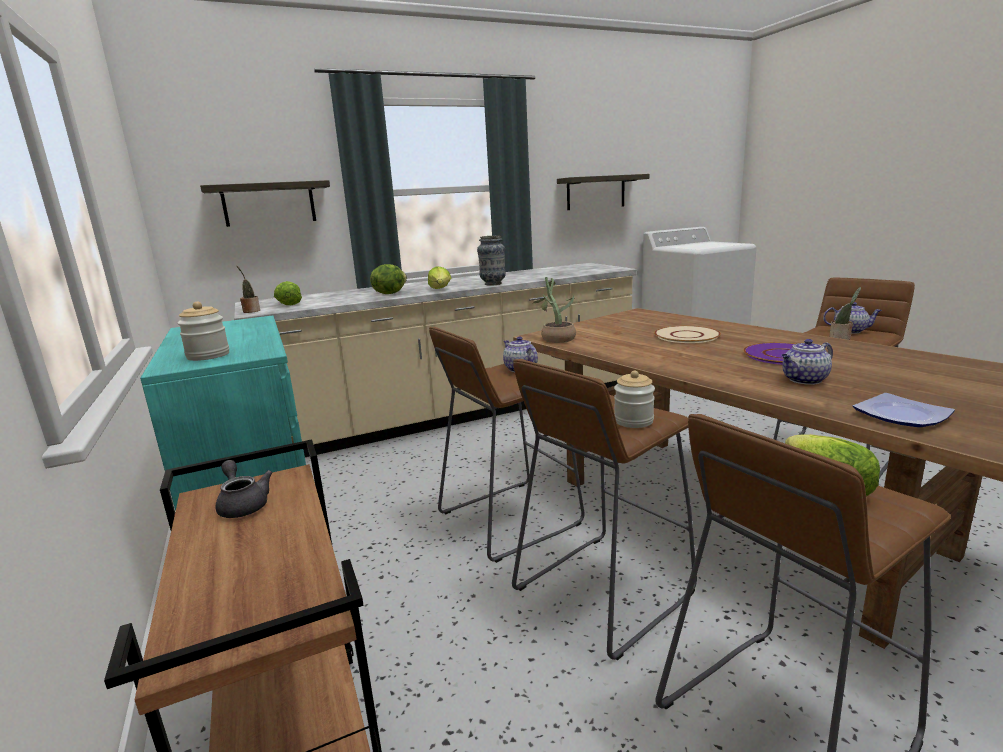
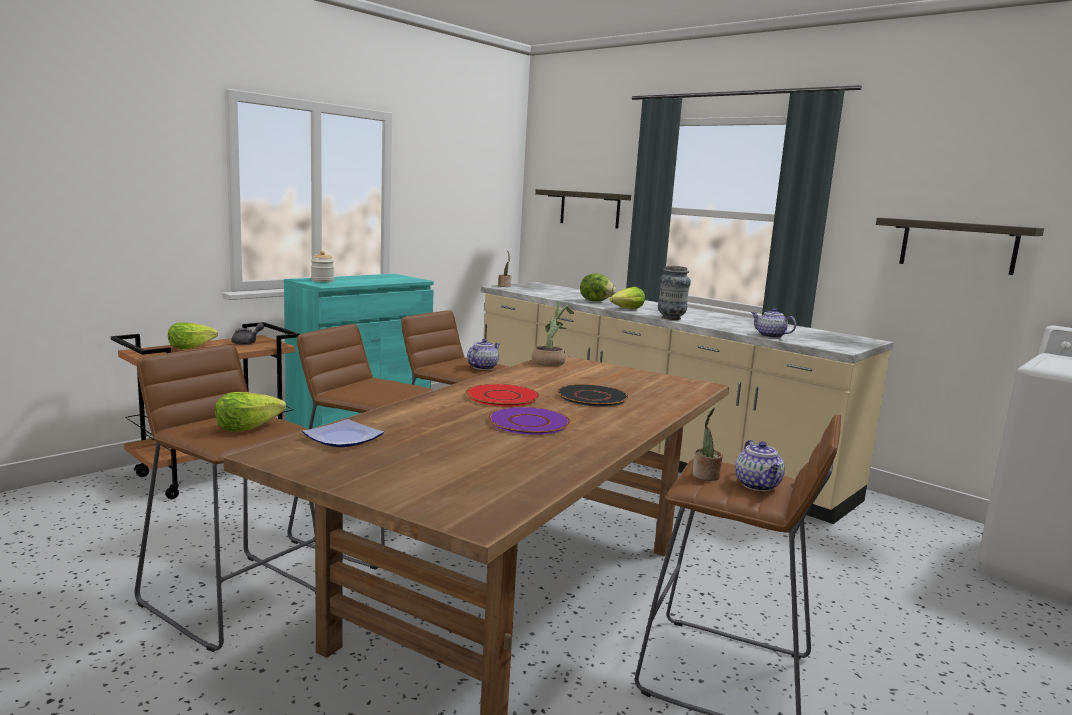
camera: 65 degrees right, 5 degrees down
(289, 304) = (535, 289): lettuce -> lettuce (191, 347)
(633, 421) = (364, 393): jar -> none
(687, 336) = (592, 397): beige plate -> black plate
(697, 358) = (502, 397): none -> red plate
(804, 380) = (439, 422): teapot -> teapot (770, 336)

